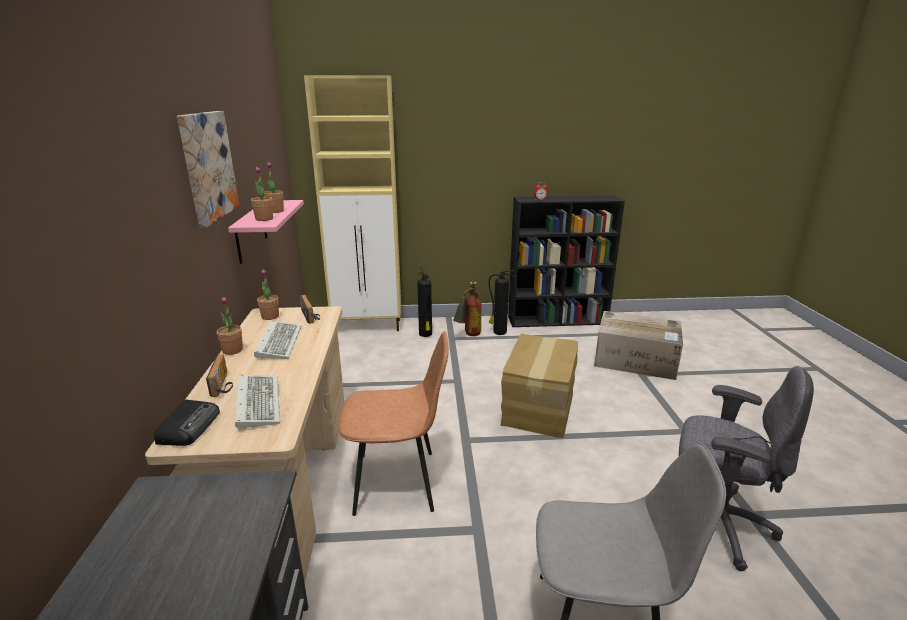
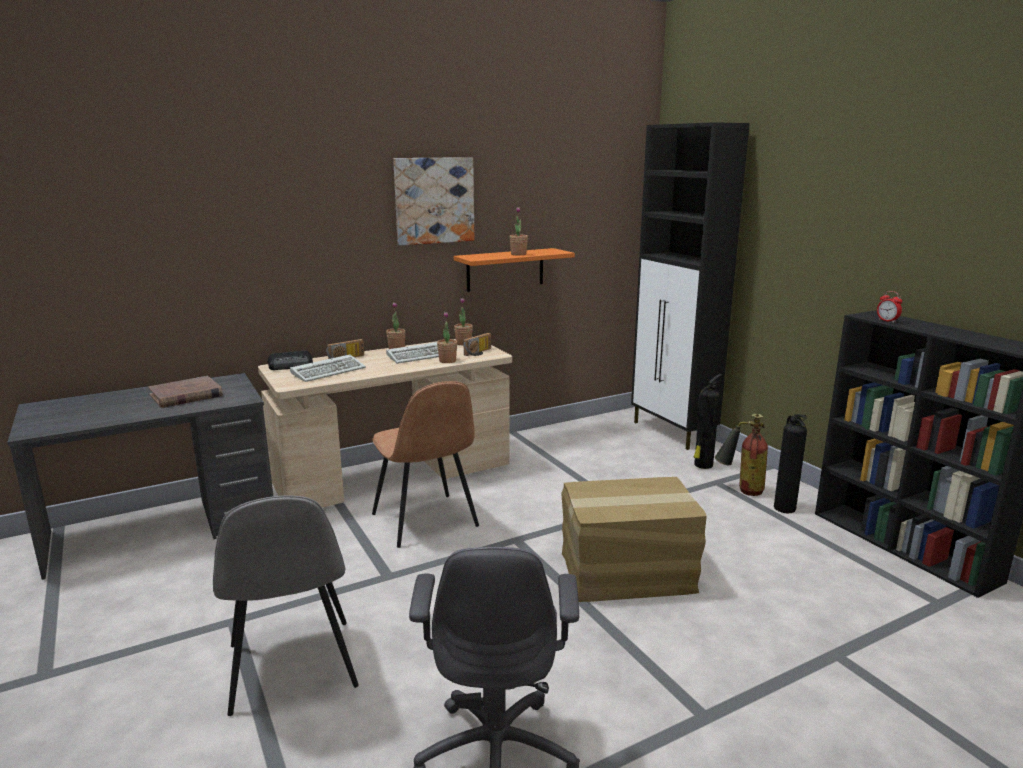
camera: 65 degrees right, 5 degrees down
(177, 549) = (186, 395): none -> brown book
(251, 231) = (505, 269): pink shelf -> orange shelf
(264, 219) = (489, 256): potted plant -> potted plant (447, 361)
(368, 326) = (673, 433): beige cabinet -> black cabinet
(636, 360) = (882, 644): cardboard box -> none

